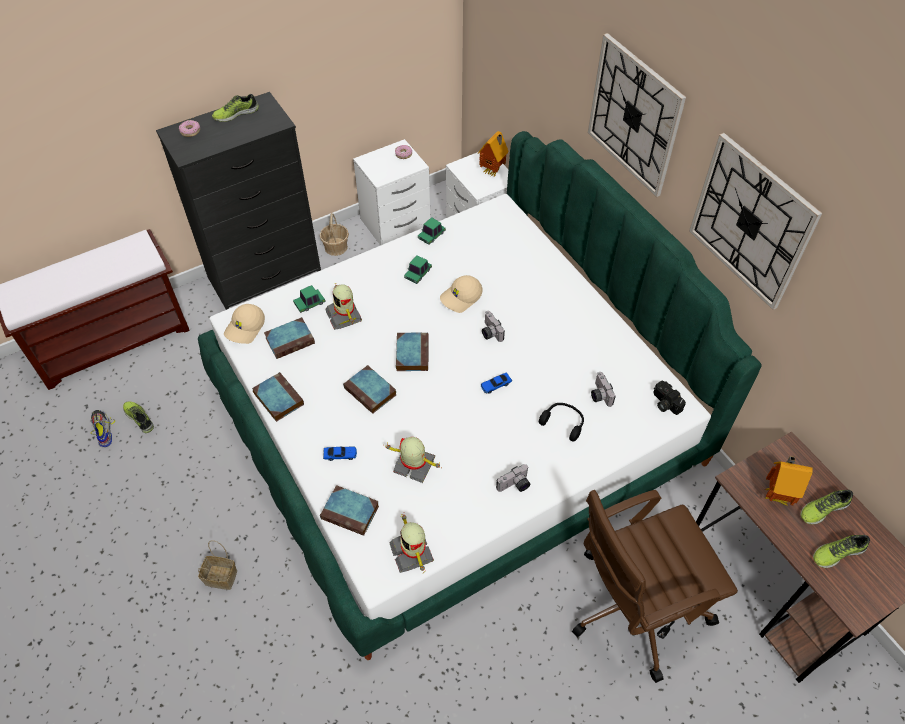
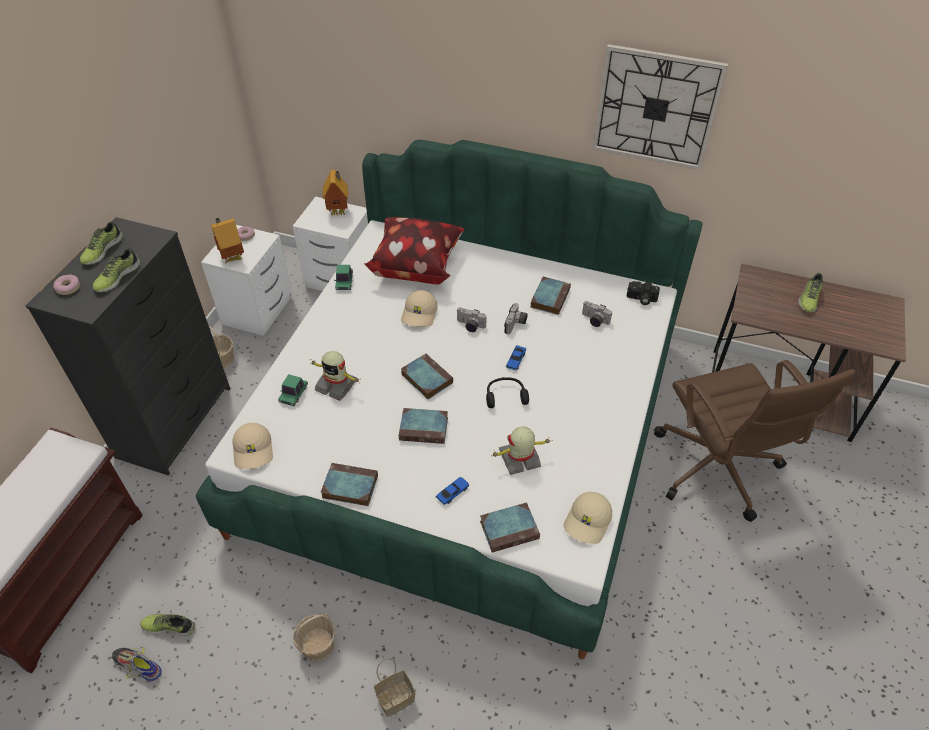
camera: 40 degrees left, 5 degrees down
(209, 501) = (317, 645): none -> basket
(291, 340) = (308, 433): book -> book (550, 297)
(412, 552) = (588, 522): toy robot -> beige cap
(418, 273) = (364, 316): toy car -> none
(500, 254) = (416, 266): none -> pillow
(514, 486) = (607, 421): camera -> camera (516, 324)
(563, 423) = (591, 355): black headphones -> black headphones (505, 396)
(634, 115) = (499, 76): wall clock -> none
(634, 607) = (717, 470): brown office chair -> brown office chair turned 45 degrees counterclockwise
(776, 495) = (776, 307): toy house -> toy house (232, 258)
(837, 552) = (844, 319): shoe -> shoe (117, 277)

